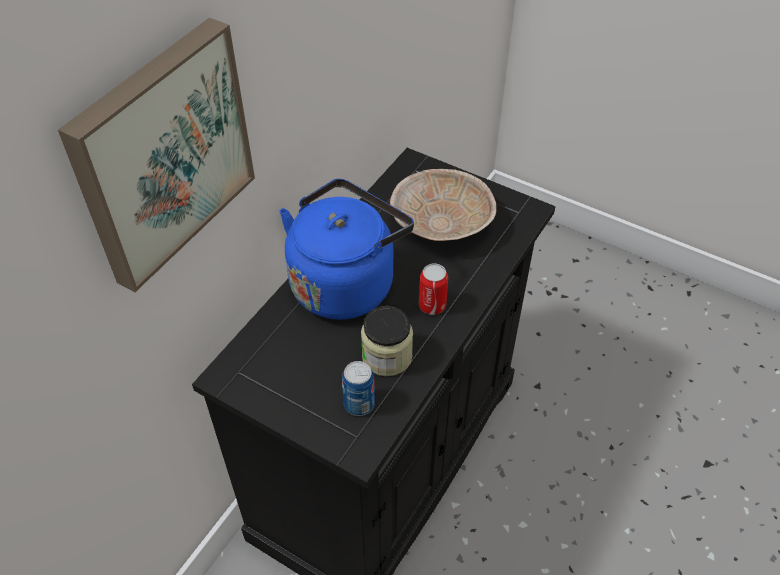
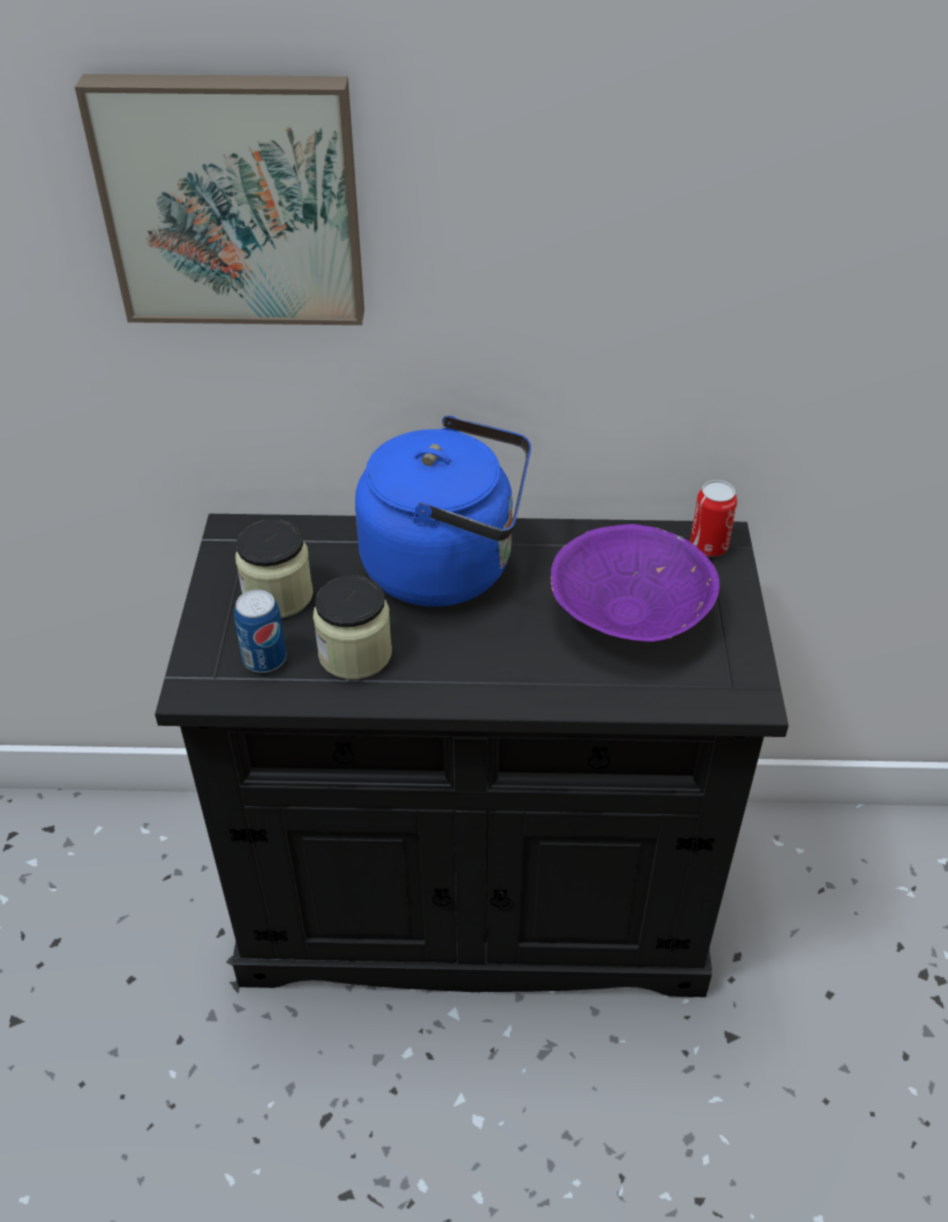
camera: 60 degrees right, 5 degrees down
(306, 375) = (278, 595): none -> jar
(432, 305) = (472, 663): can -> can (708, 546)
(440, 223) = (630, 611): beige bowl -> purple bowl

